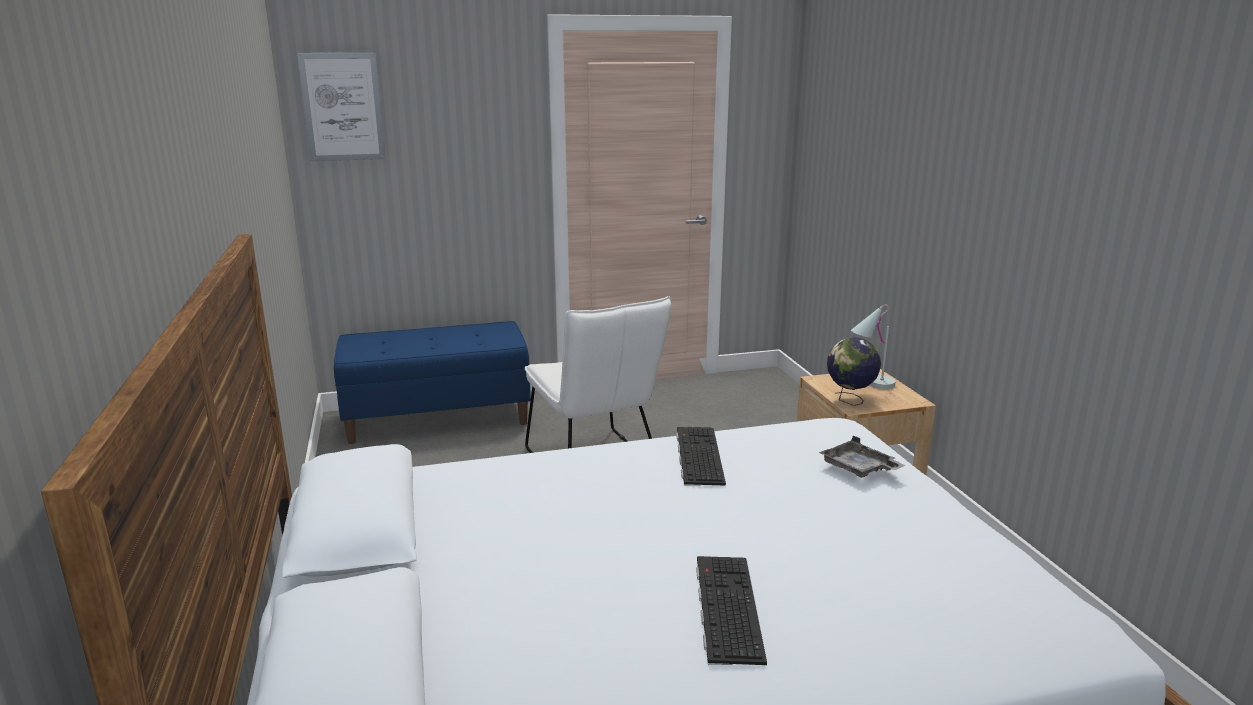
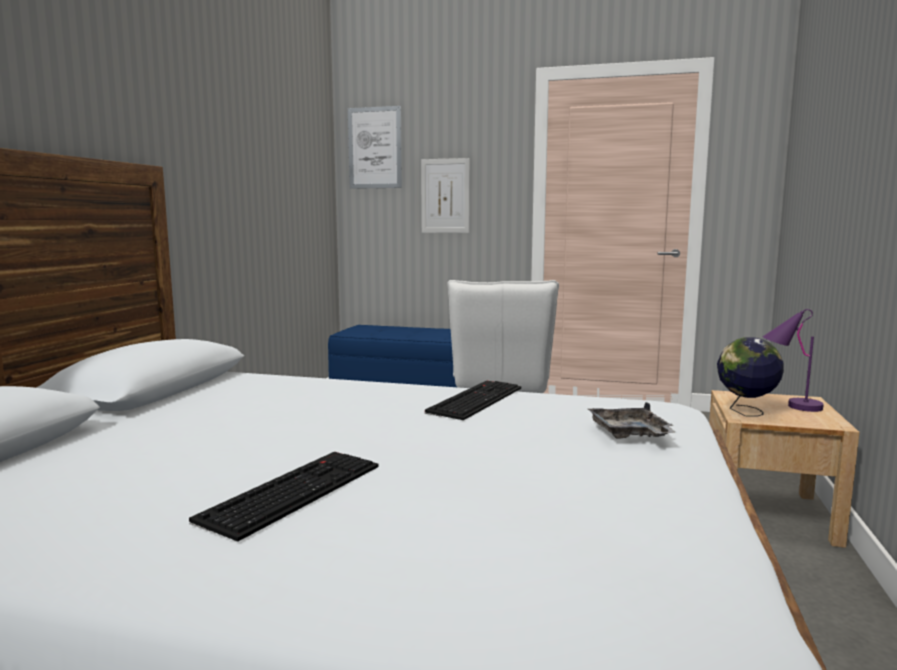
camera: 30 degrees right, 10 degrees down
(445, 167) = (445, 196): none -> picture
(870, 385) = (789, 405): white table lamp -> purple table lamp

